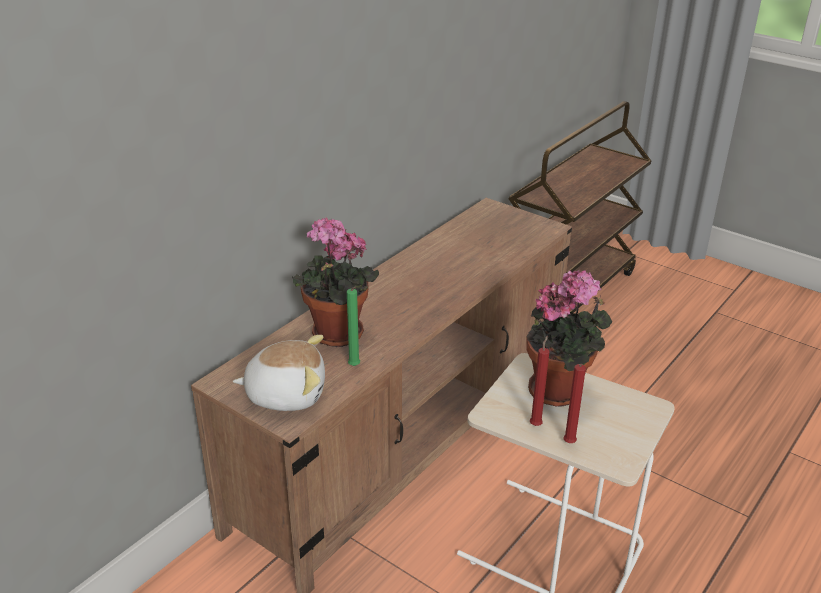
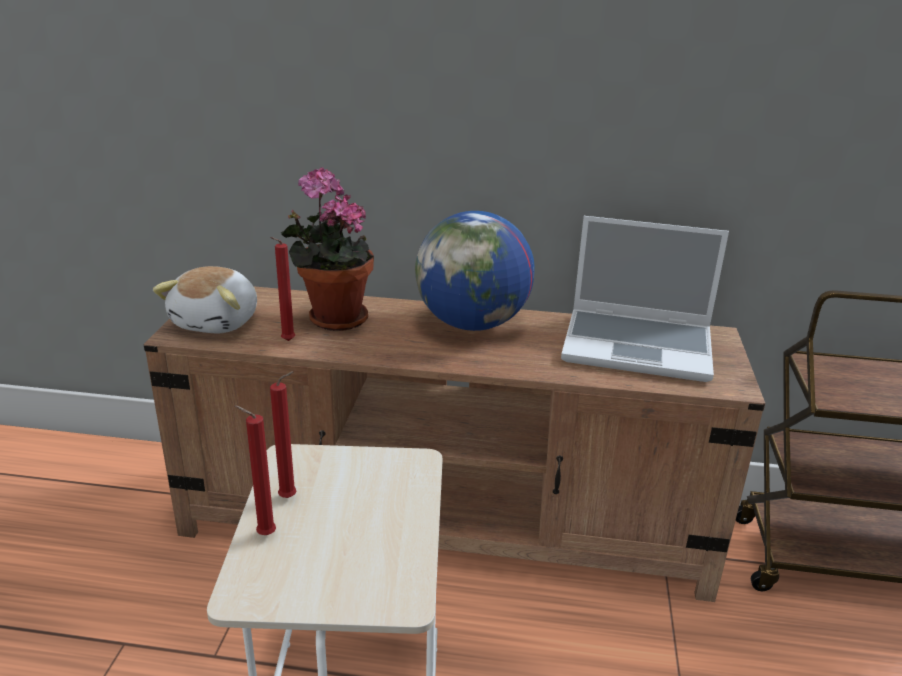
camera: 60 degrees right, 5 degrees down
(286, 393) = (218, 322): plush toy -> plush toy turned 45 degrees clockwise
(354, 367) = (286, 341): green candle -> red candle
(400, 281) = (472, 324): none -> globe
(483, 235) = (639, 346): none -> laptop
(560, 391) = (377, 501): potted plant -> none

